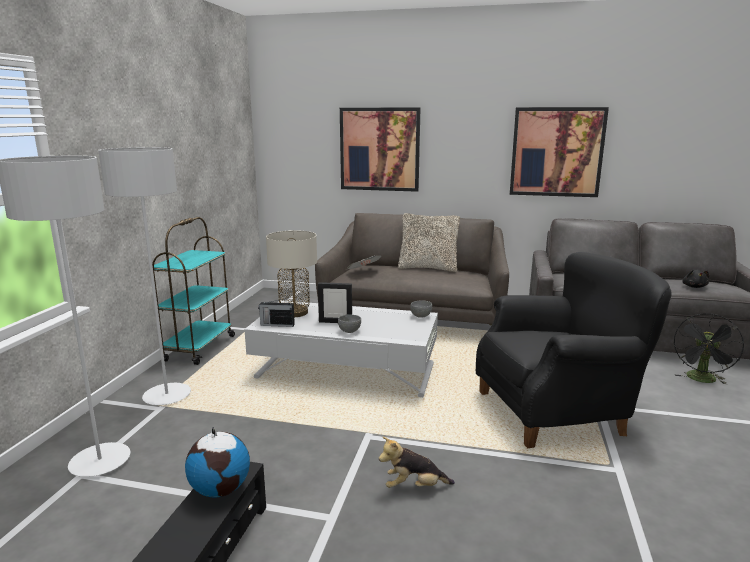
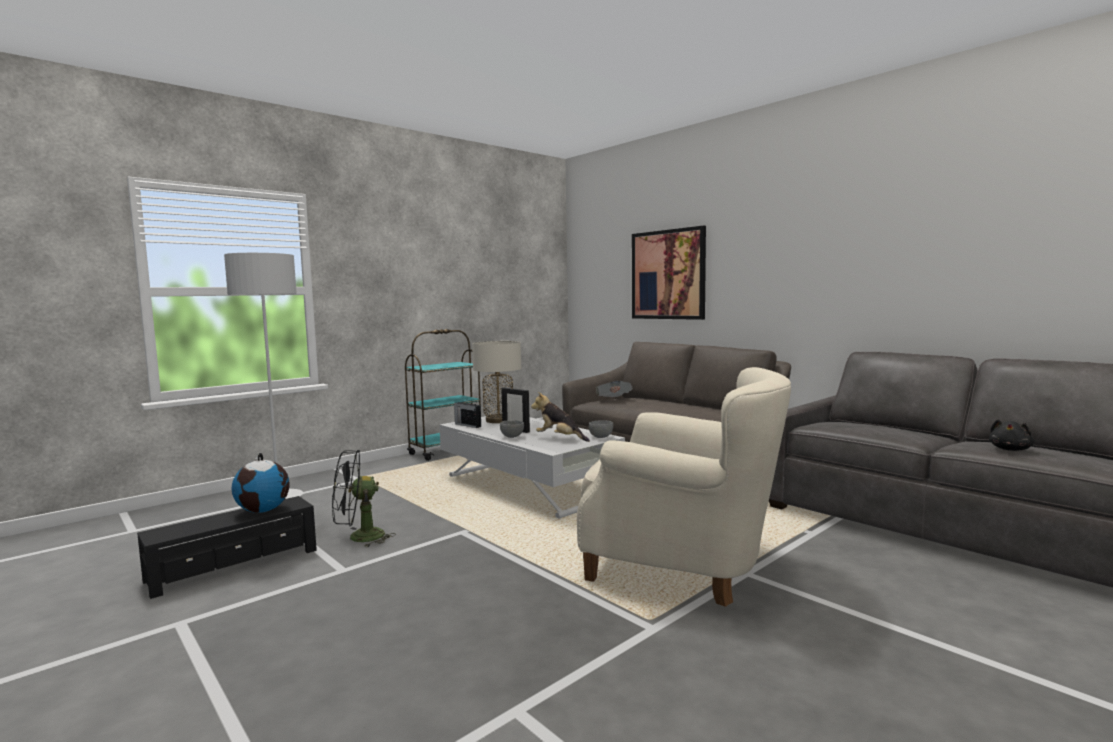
camera: 35 degrees right, 10 degrees down
(167, 396) = (376, 474): grey floor lamp -> none
(414, 487) = (433, 573): plush toy -> plush toy (559, 438)
(428, 267) = (688, 402): beige pillow -> none
(556, 152) = (861, 265): picture -> none
(558, 411) = (682, 564): black armchair -> beige armchair
(702, 380) = (970, 591): black fan -> black fan (359, 538)

